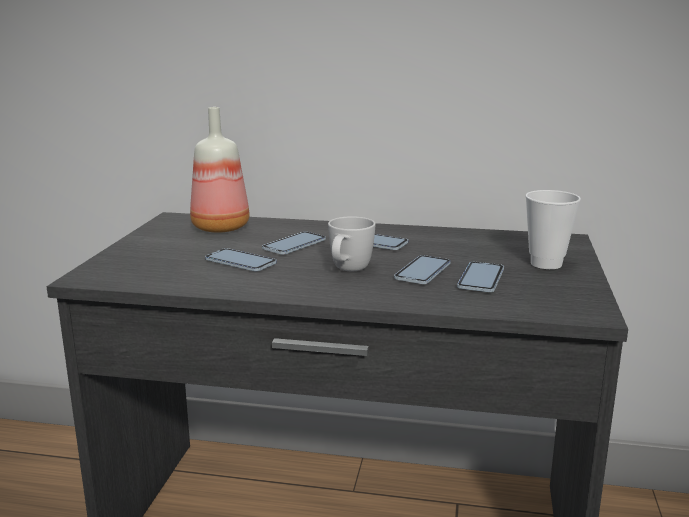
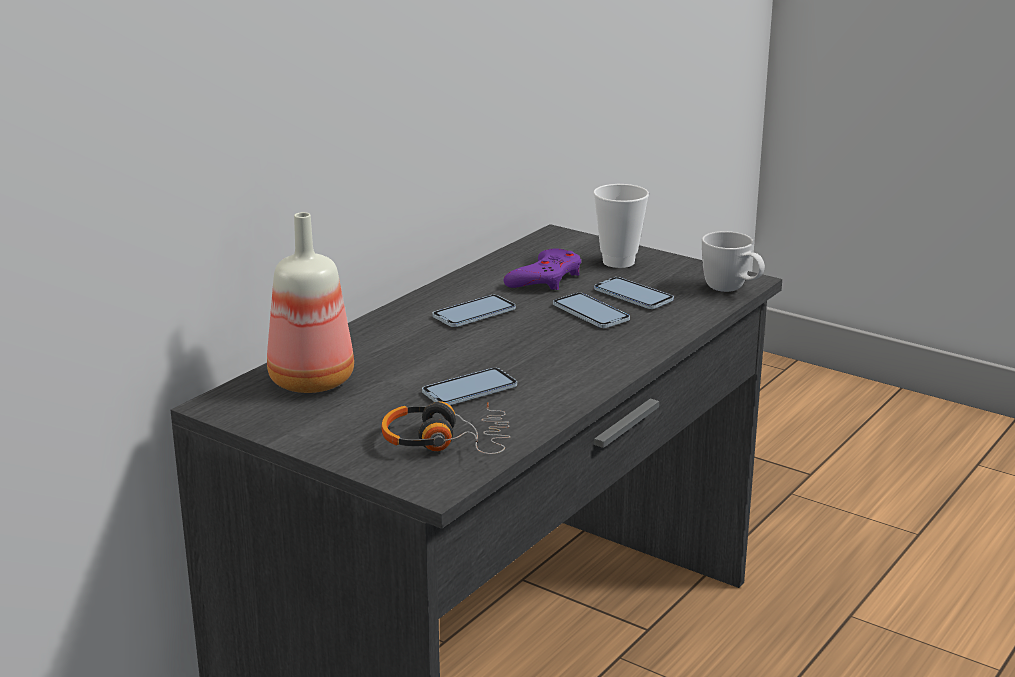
camera: 65 degrees left, 5 degrees up
(153, 269) = (446, 441): none -> headphones
(294, 245) = (437, 352): phone -> none
(348, 271) = (556, 343): white mug -> white mug (732, 290)
(470, 249) = (545, 278): none -> purple game controller

